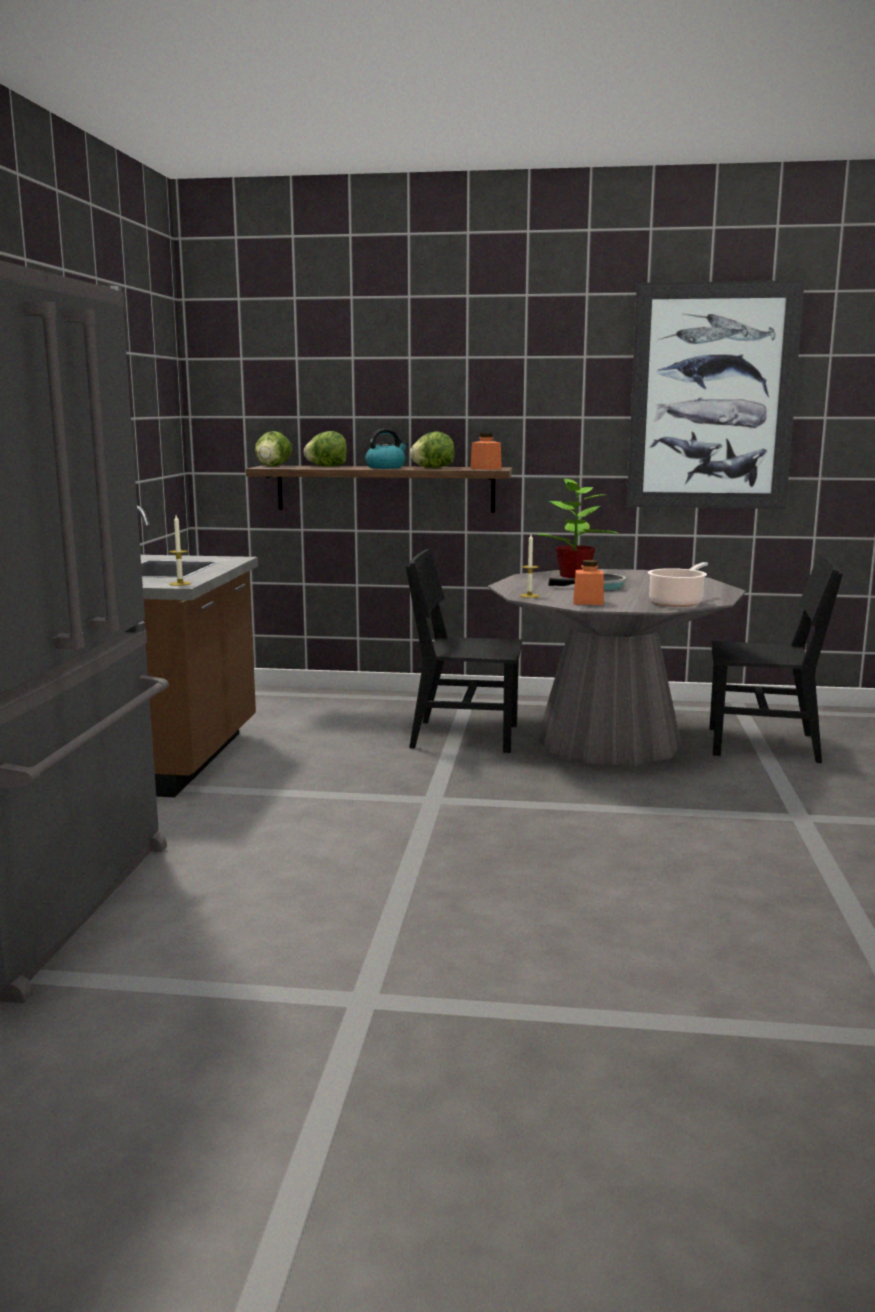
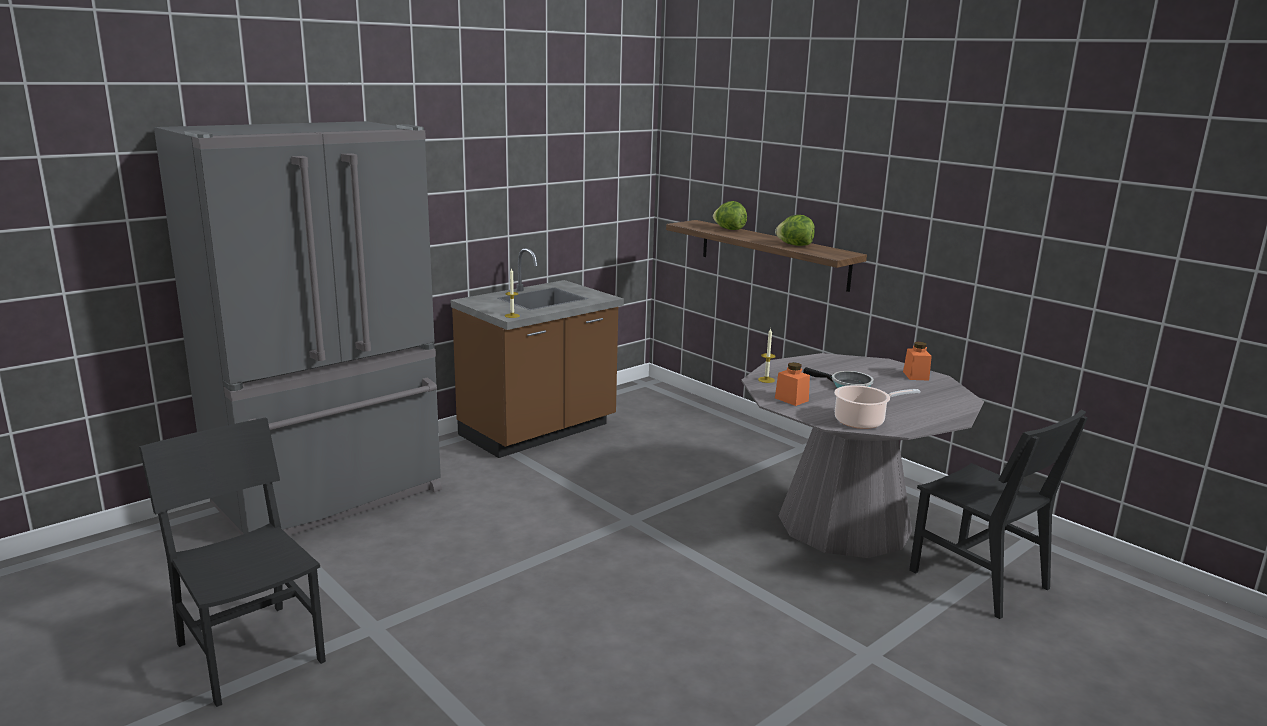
camera: 40 degrees right, 5 degrees up
(273, 466) = (693, 223): lettuce -> none
(386, 467) = (763, 238): kettle -> none
(464, 736) = (743, 478): black chair -> black chair (251, 652)
(485, 468) = (830, 254): orange jar -> orange jar (915, 376)
(574, 576) = (863, 367): potted plant -> none
(712, 397) = (1053, 218): picture -> none

